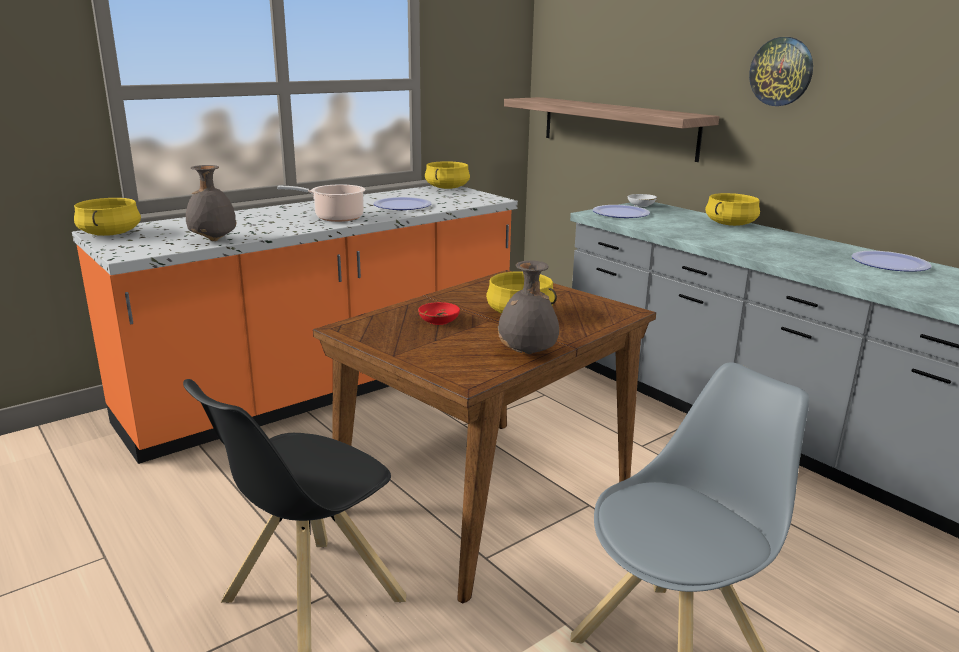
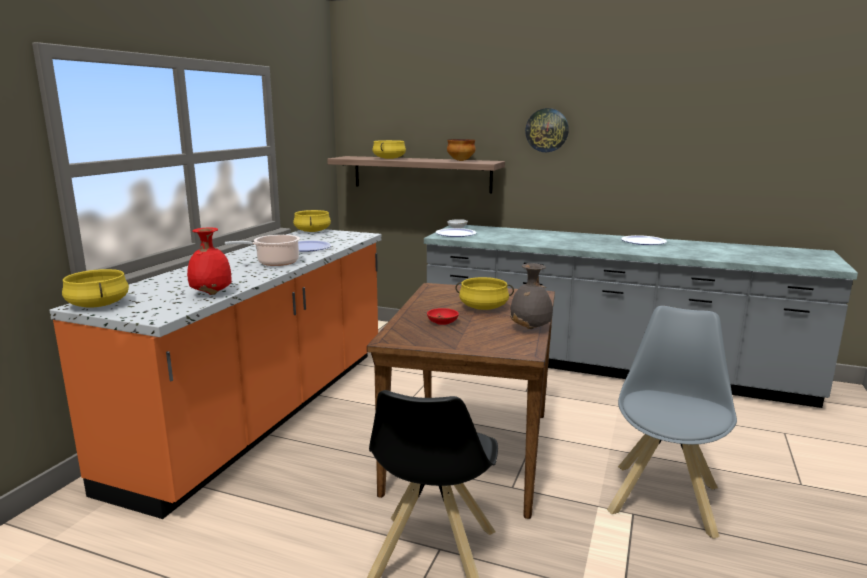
camera: 30 degrees left, 5 degrees down
(213, 240) = (210, 293): grey vase -> red vase
(655, 111) = (461, 160): none -> bowl
(730, 224) = (529, 232): yellow cooking pot -> yellow cooking pot (389, 158)

